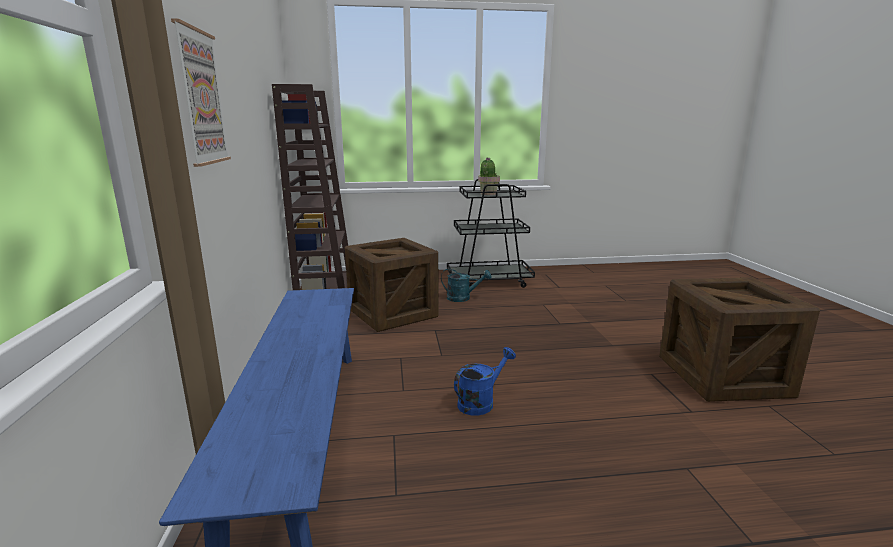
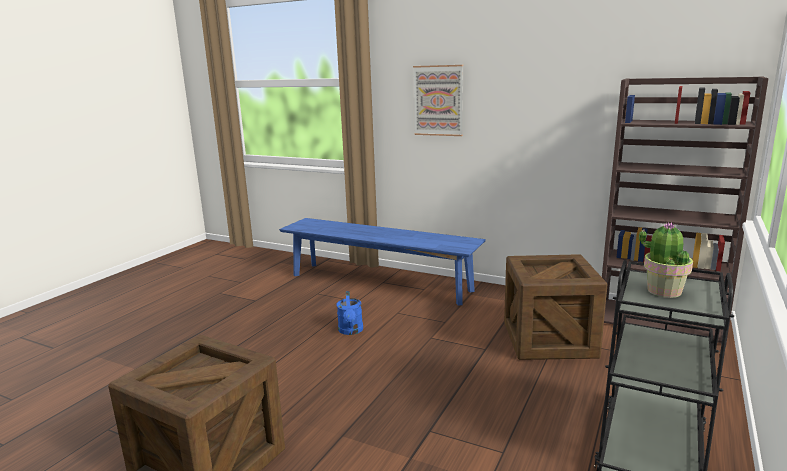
camera: 125 degrees right, 0 degrees up
(463, 298) = (573, 395): turquoise watering can -> none

